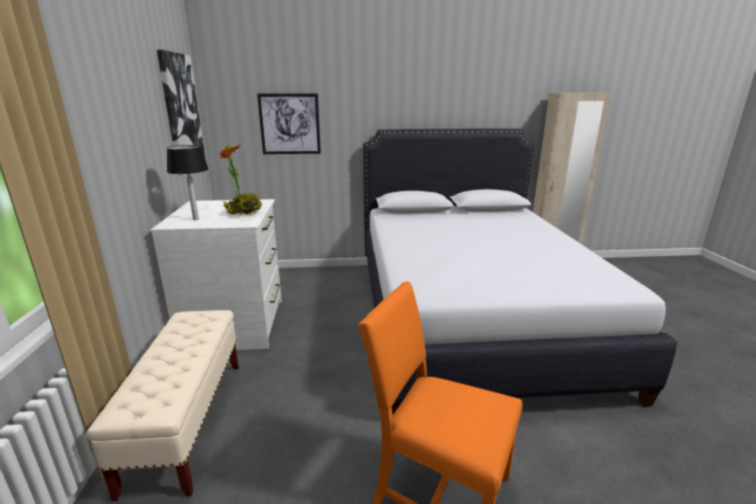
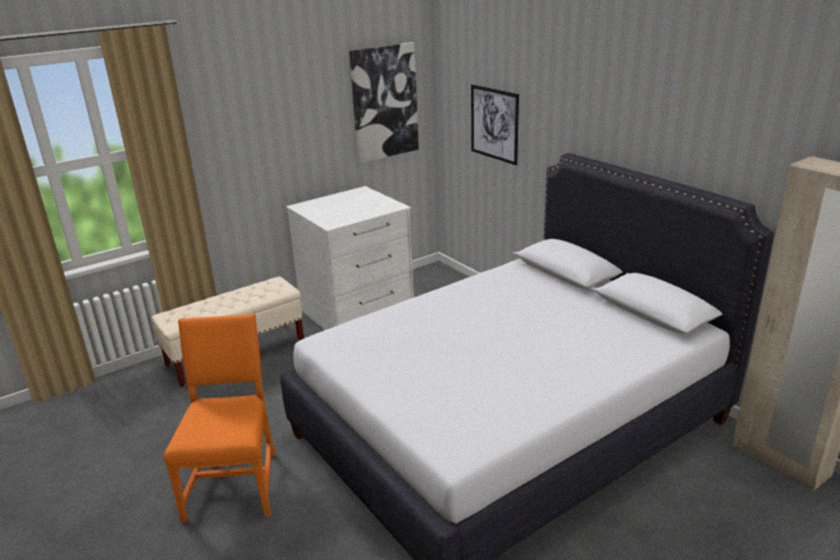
camera: 60 degrees right, 5 degrees up
(196, 219) = (321, 207): table lamp -> none
(244, 212) = (356, 213): potted plant -> none

